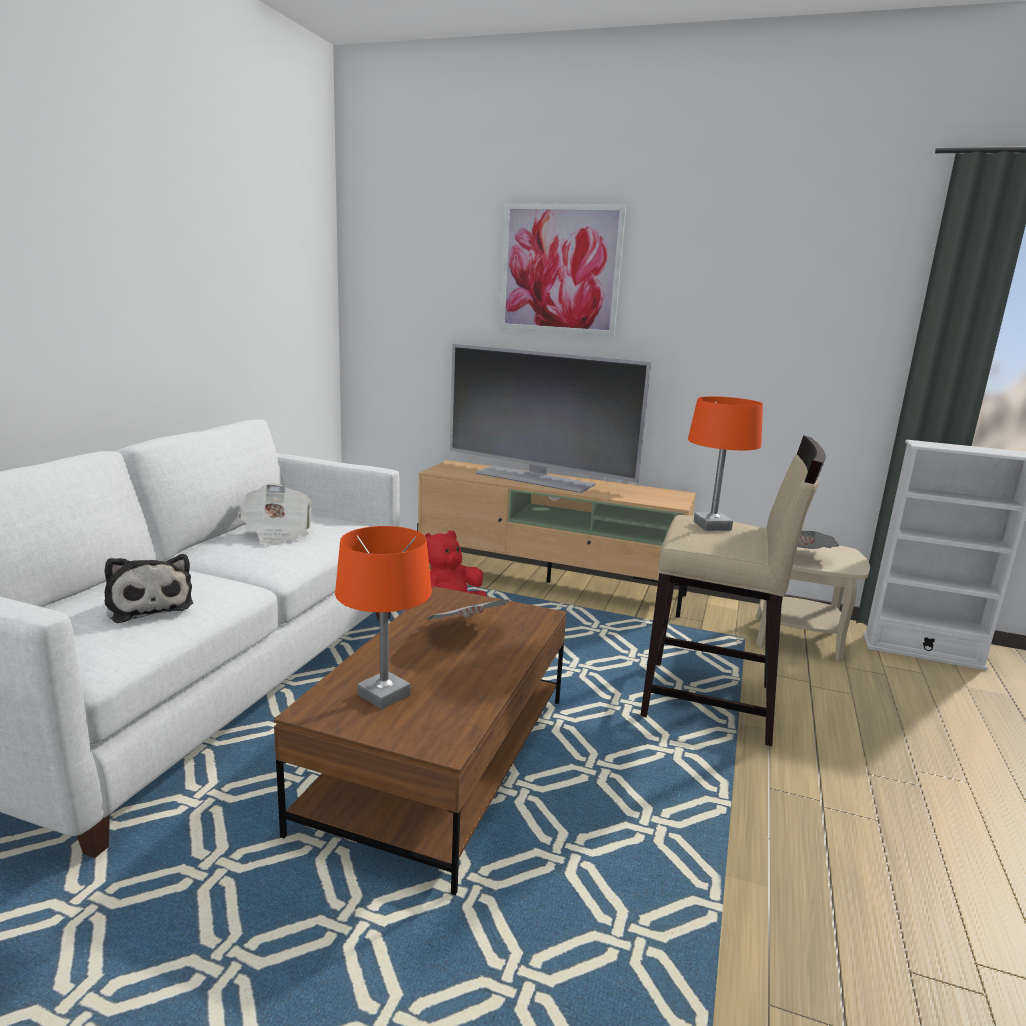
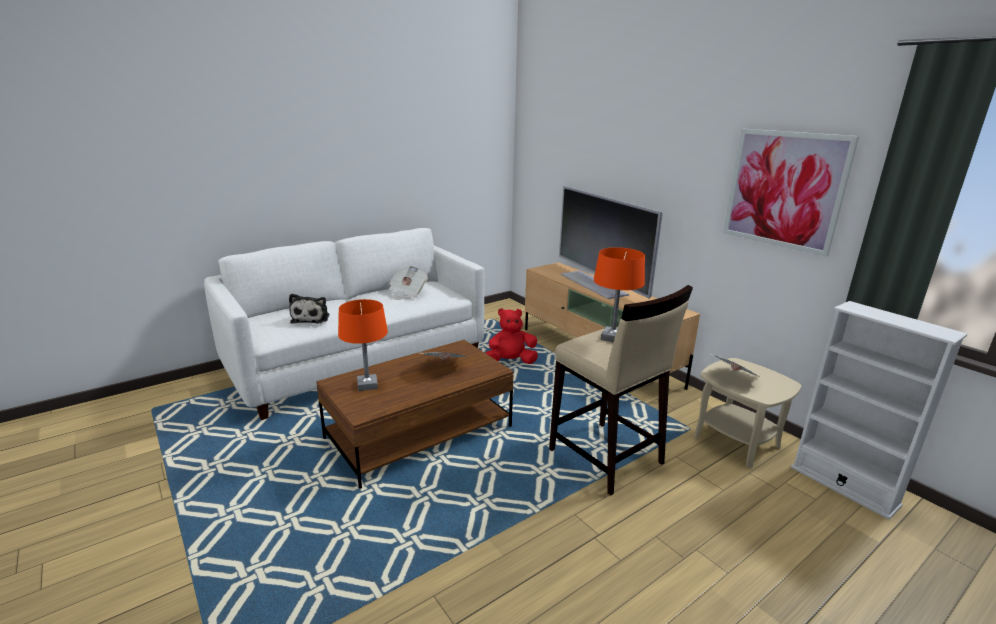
camera: 35 degrees right, 5 degrees up
(560, 269) = (626, 138): picture -> picture (784, 190)

